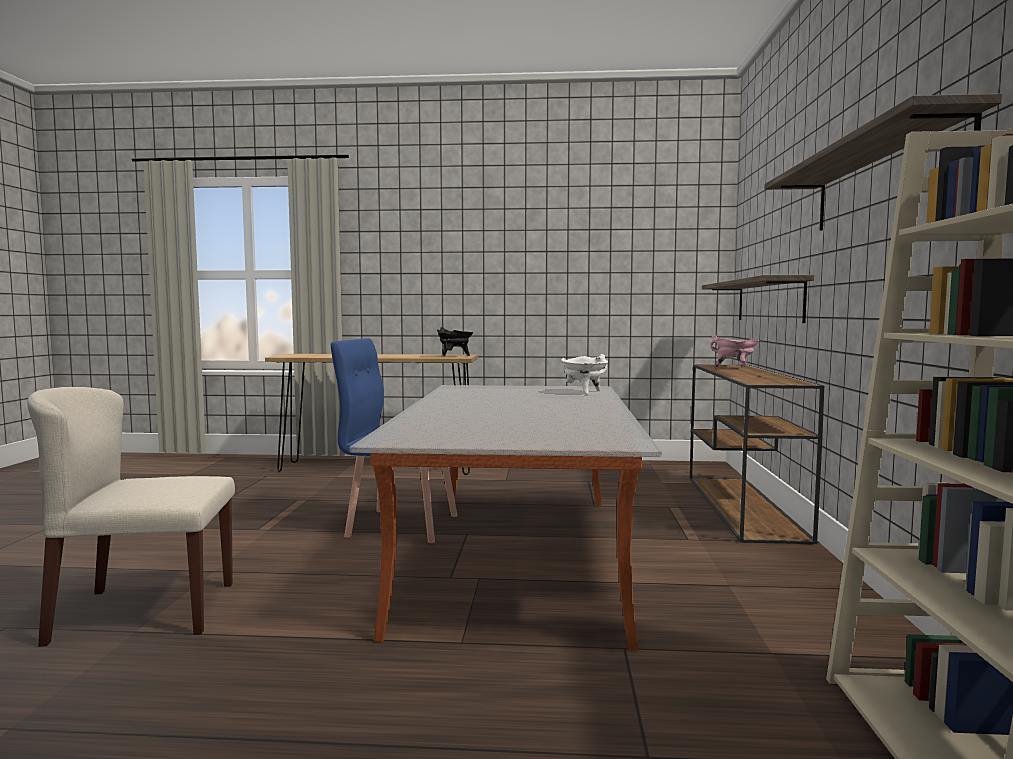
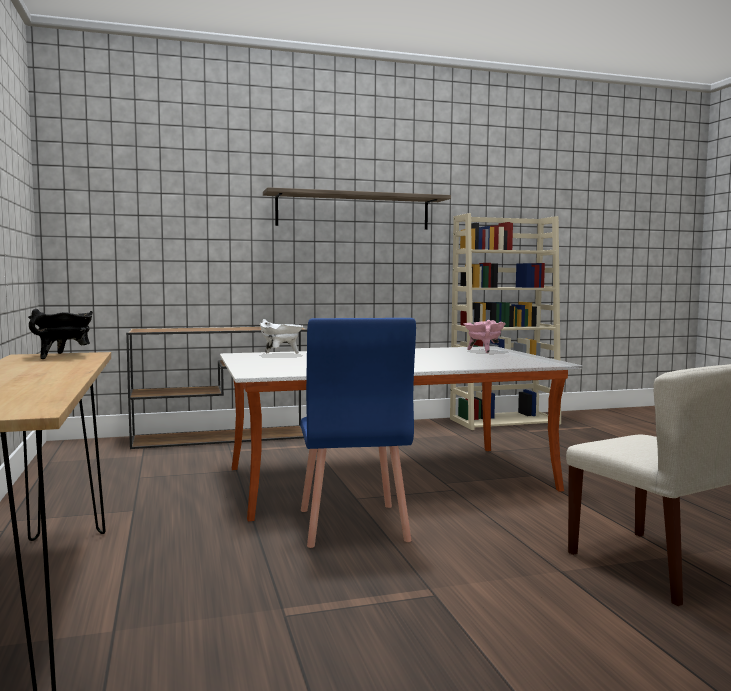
camera: 110 degrees left, 0 degrees up
(735, 368) = (171, 329): pink cooking pot -> pink cooking pot (483, 351)
(768, 301) = (170, 270): shelf -> none

